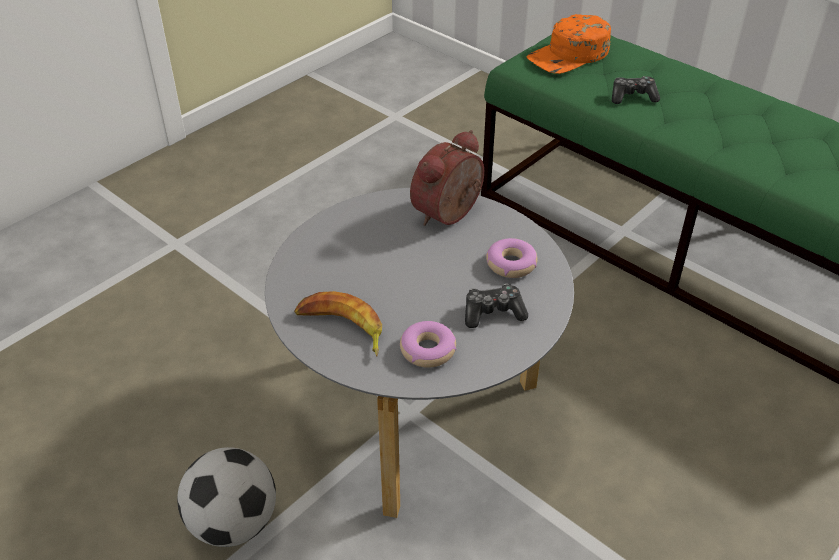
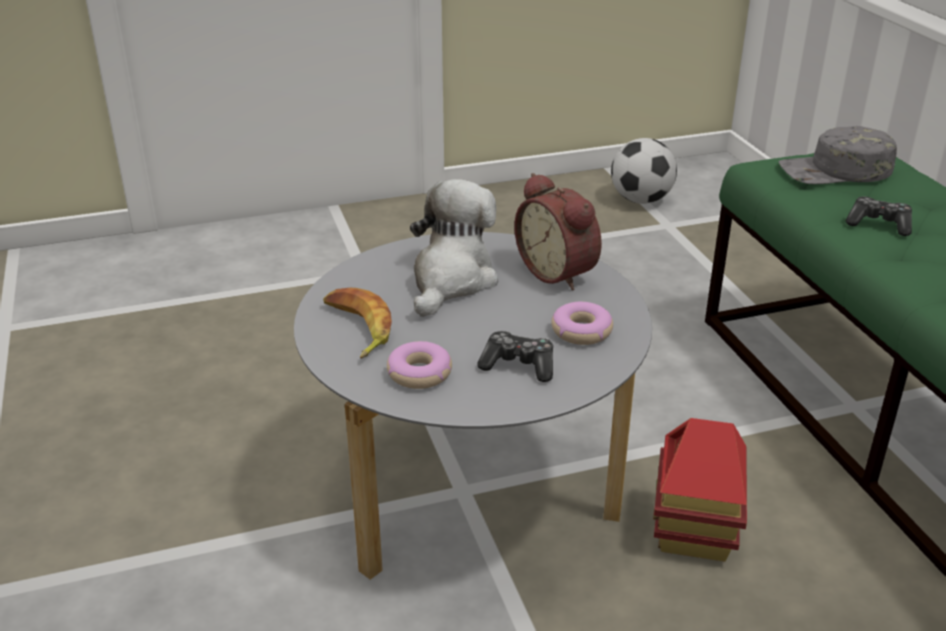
camera: 30 degrees right, 10 degrees down
(233, 523) = (219, 517): football -> football (640, 200)
(375, 253) = (451, 280): none -> plush toy
(450, 215) = (559, 272): alarm clock -> alarm clock turned 105 degrees counterclockwise
(569, 55) = (835, 171): orange cap -> grey cap
(589, 374) = (694, 532): none -> toy house

